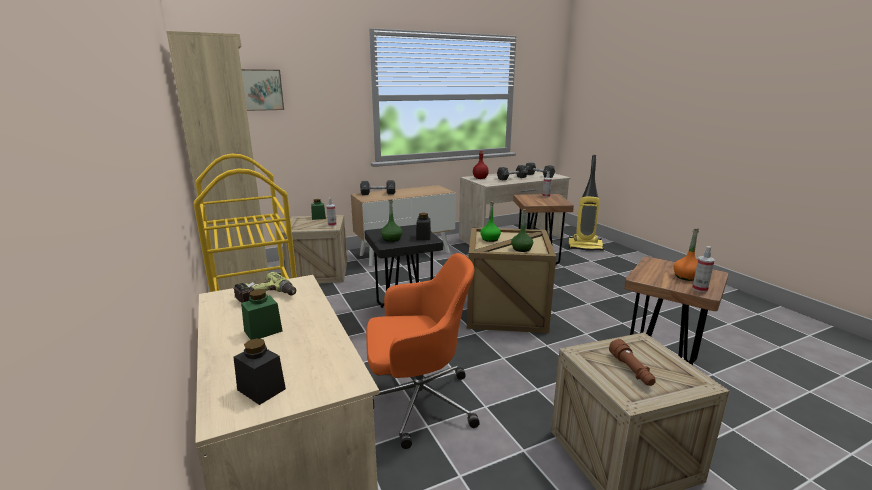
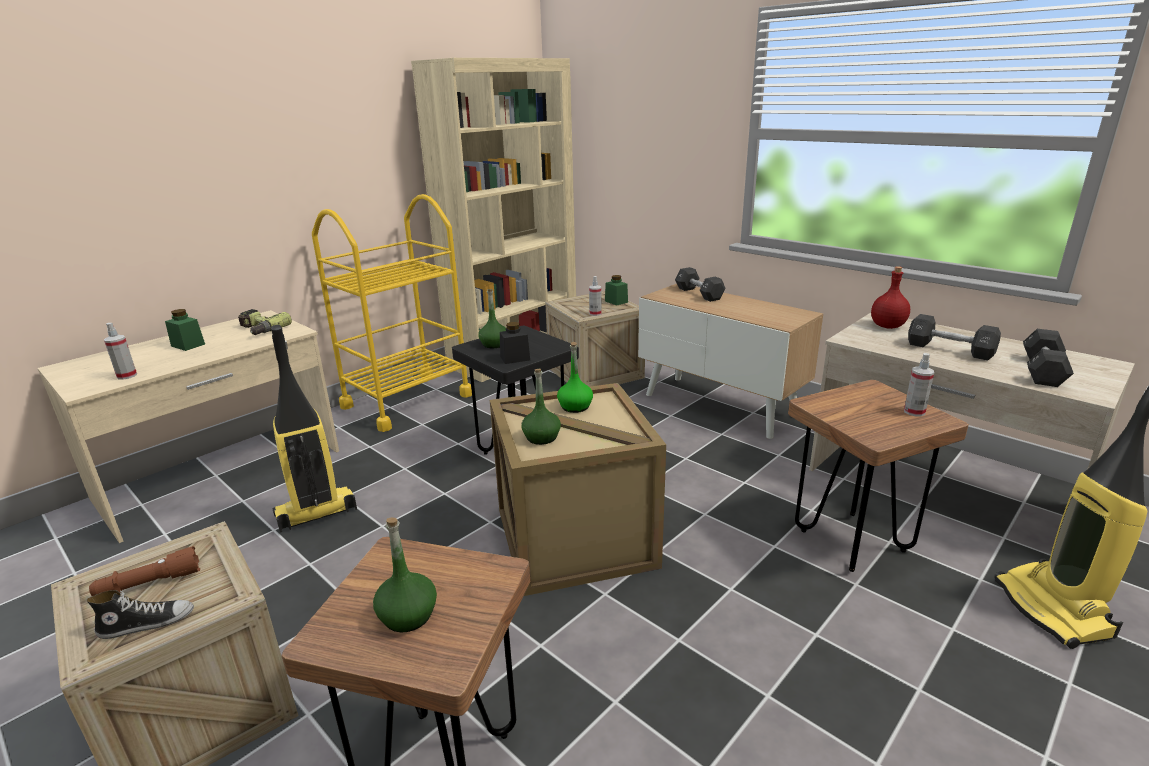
camera: 70 degrees right, 5 degrees up
(261, 90) = (612, 116): picture -> none
(261, 389) = (90, 367): black jar -> none
(417, 402) = (316, 513): orange office chair -> vacuum cleaner
(669, 367) = (147, 623): none -> shoe
(686, 277) = (408, 615): orange bottle -> green bottle
(699, 289) = (338, 630): spray bottle -> spray bottle (127, 376)

